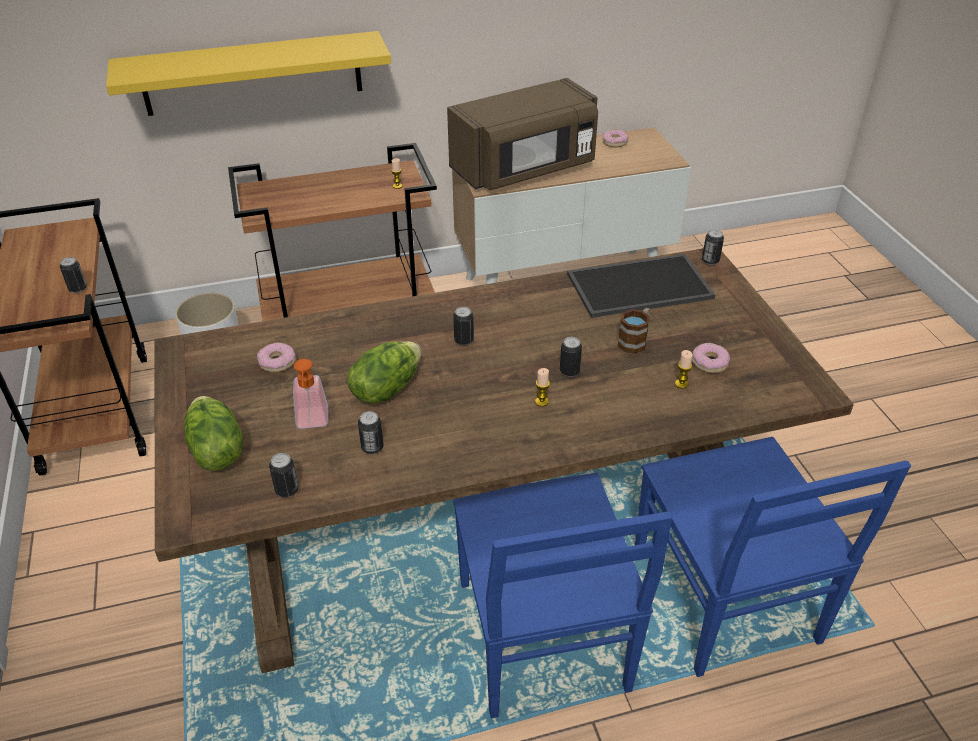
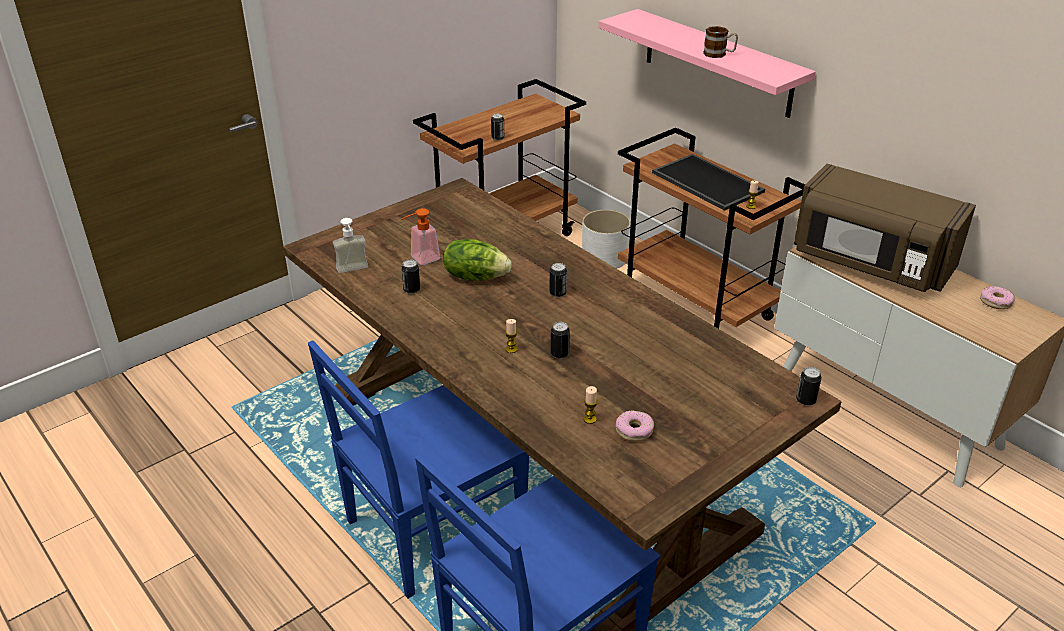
camera: 65 degrees right, 5 degrees down
(216, 451) = (373, 235): lettuce -> none
(252, 73) = (717, 63): yellow shelf -> pink shelf
(277, 362) = (472, 226): donut -> none
(287, 490) = (353, 271): can -> soap dispenser
(635, 340) = (631, 380): mug -> mug (719, 54)
(639, 287) = (714, 365): tray -> tray (705, 182)

